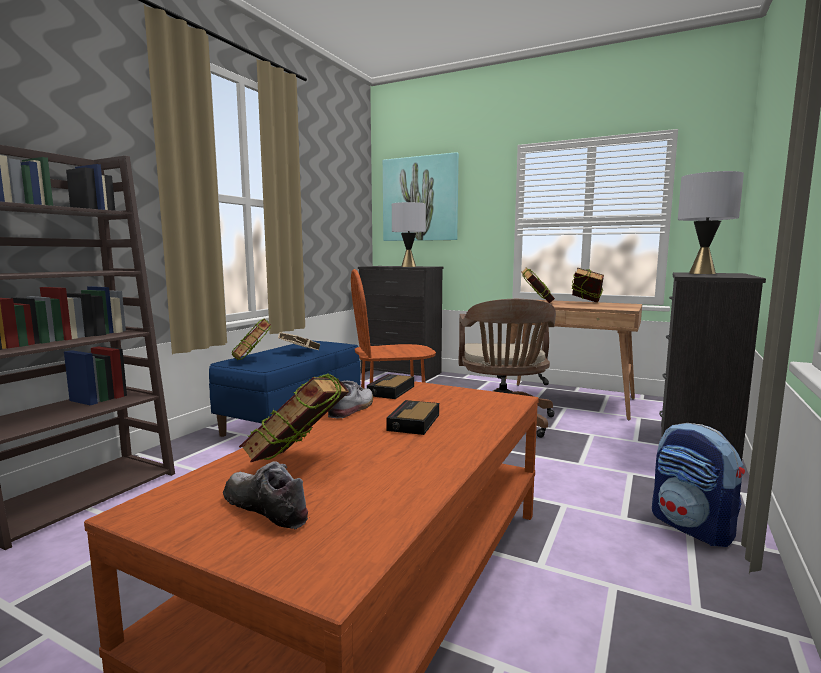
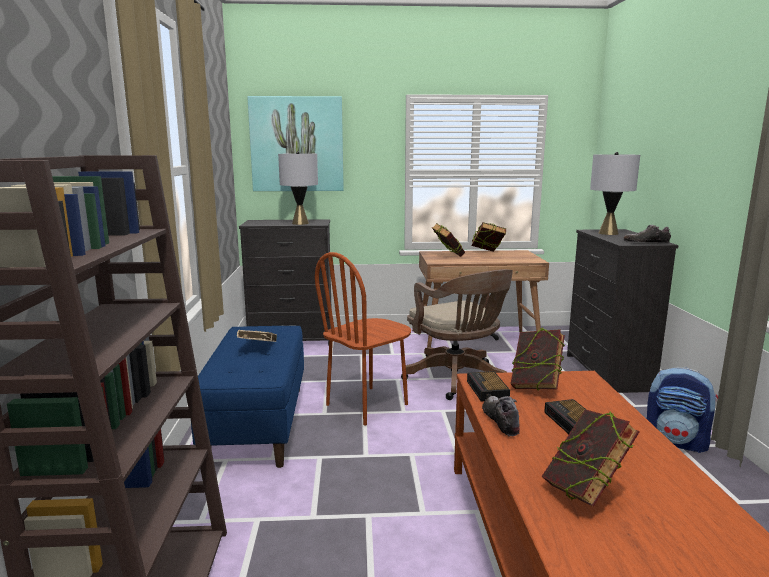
camera: 30 degrees left, 5 degrees up
(252, 361) = (234, 373): book -> book (535, 386)
(265, 508) = (650, 541): shoe -> shoe (646, 242)

